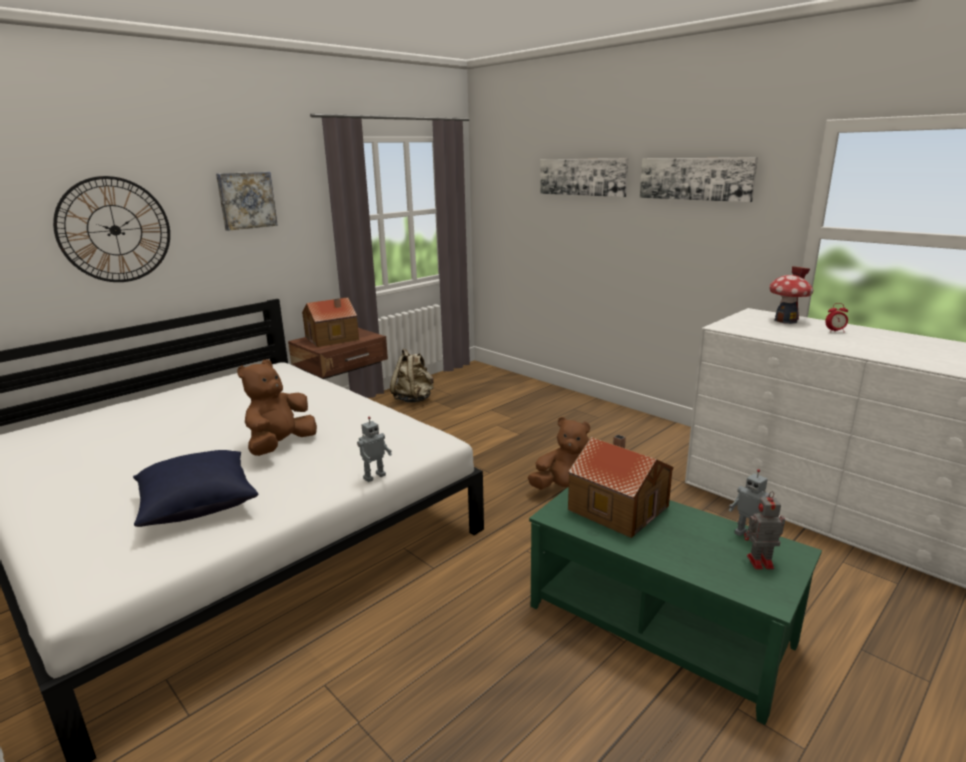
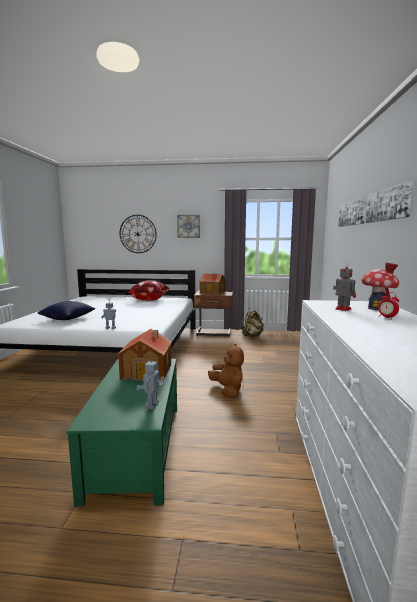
camera: 50 degrees right, 10 degrees down
(219, 391) = (149, 300): none -> pillow
(280, 446) = (119, 314): brown plush toy -> none
(758, 562) = (125, 412): toy robot -> toy robot (342, 309)

